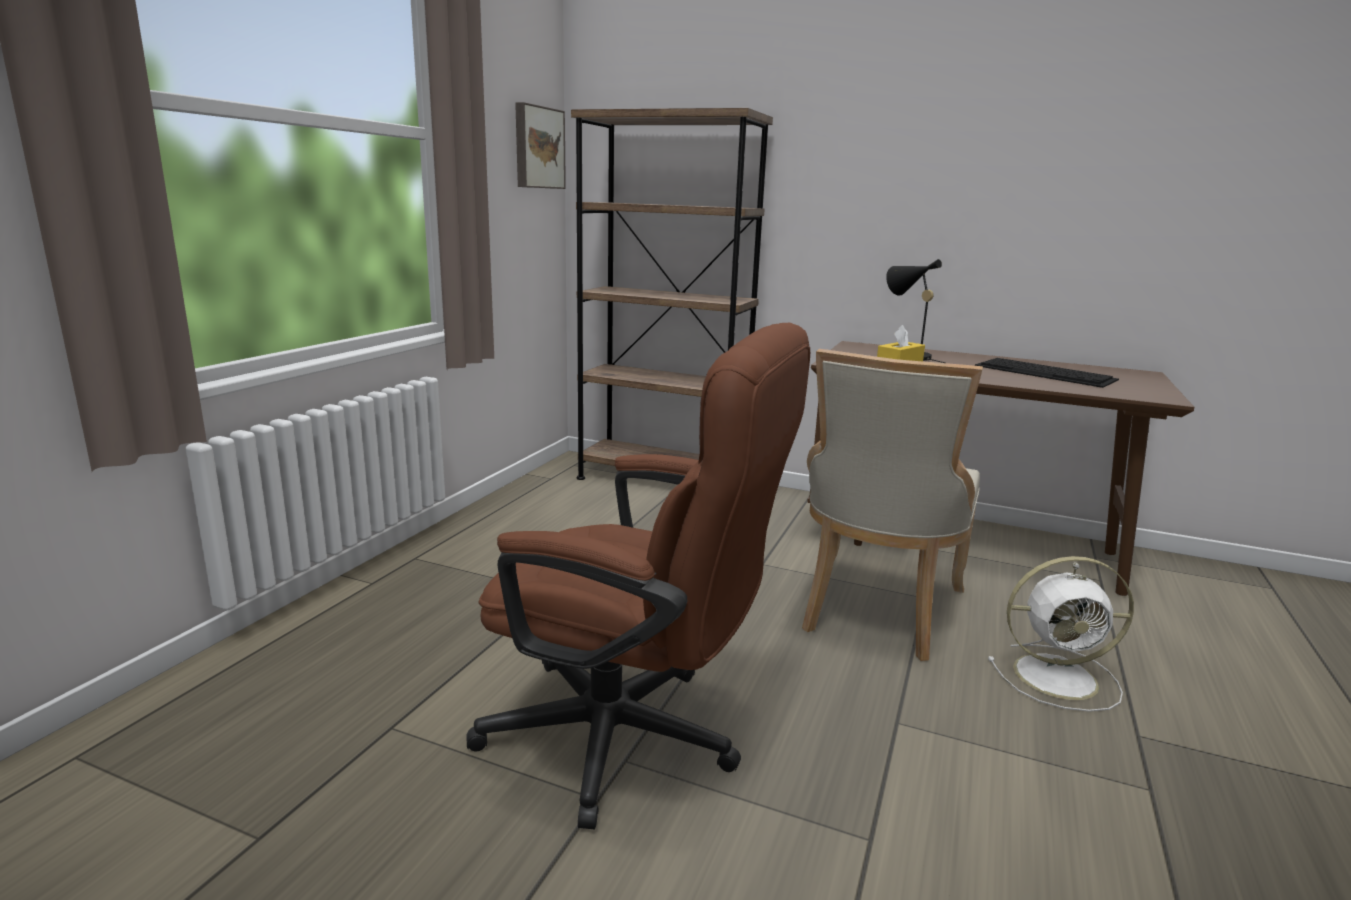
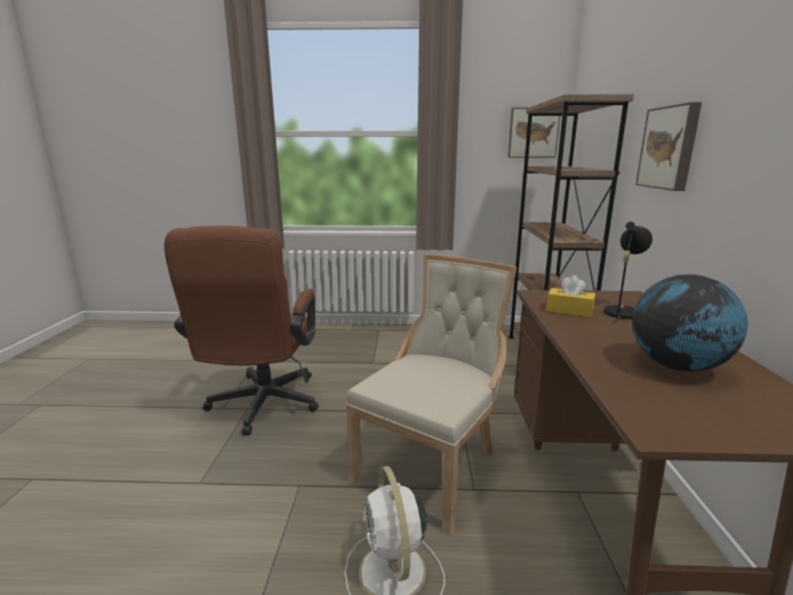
camera: 70 degrees right, 0 degrees up
(858, 184) = (670, 148): none -> picture
(877, 611) = (432, 466): beige chair -> beige chair turned 120 degrees clockwise
(1046, 372) = (677, 367): keyboard -> globe

